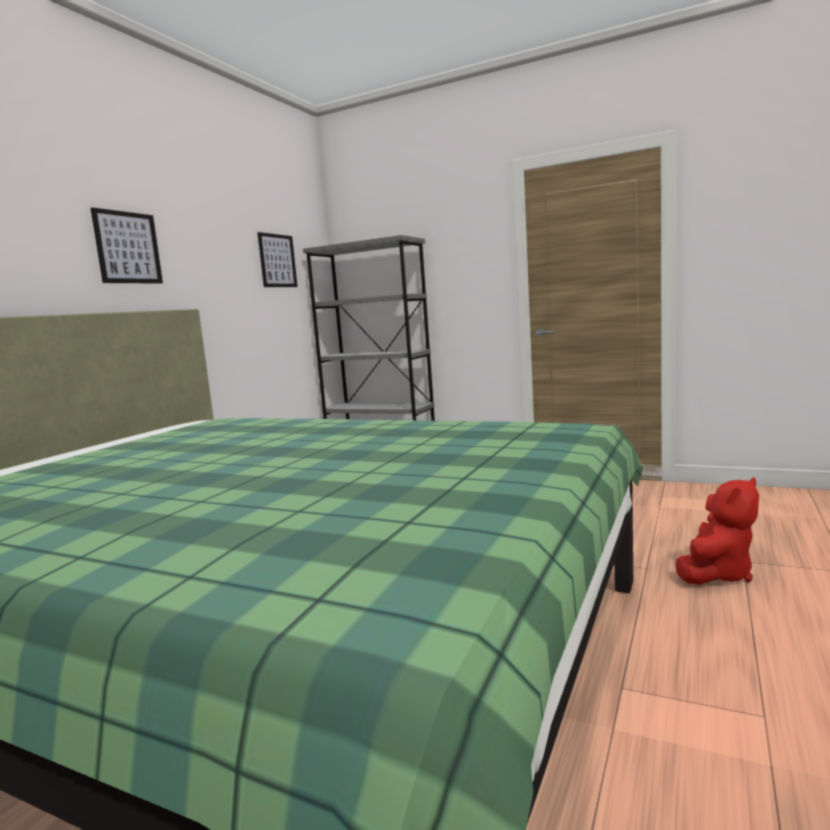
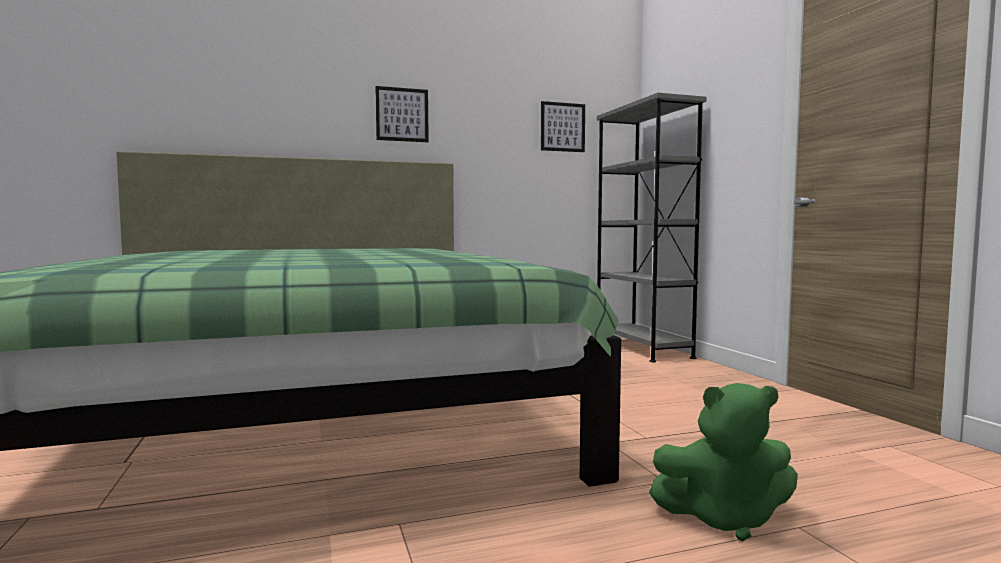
camera: 45 degrees right, 5 degrees down
(716, 574) = (724, 518): red plush toy -> green plush toy

